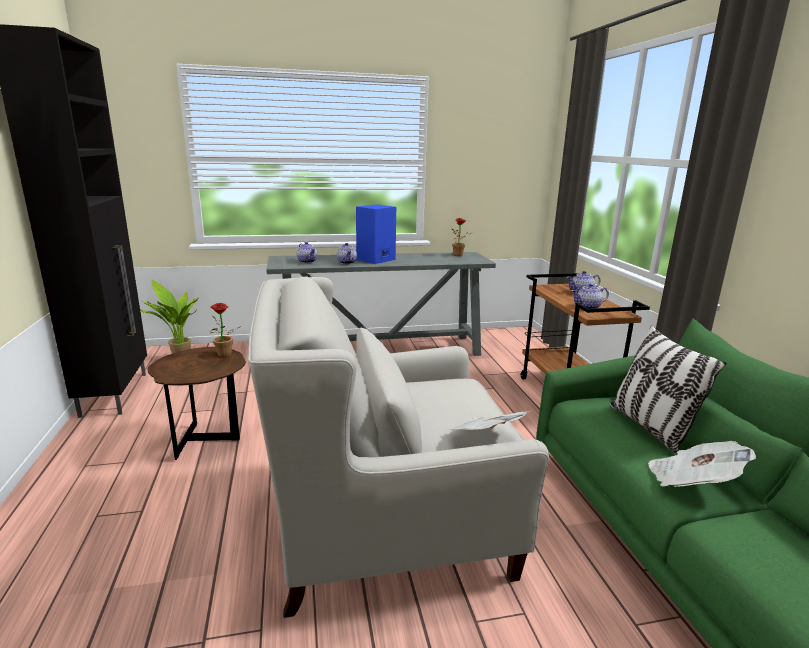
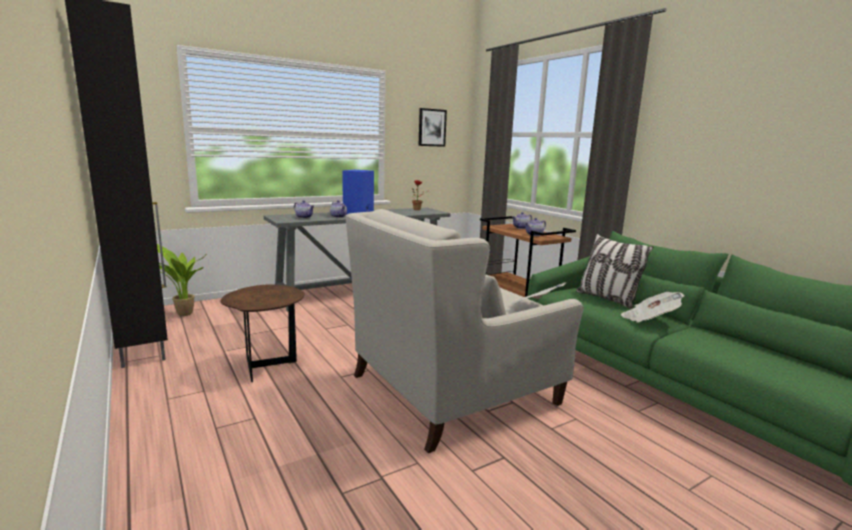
camera: 20 degrees left, 5 degrees down
(224, 356) = (281, 289): potted plant -> none
(492, 148) = (432, 127): none -> picture

